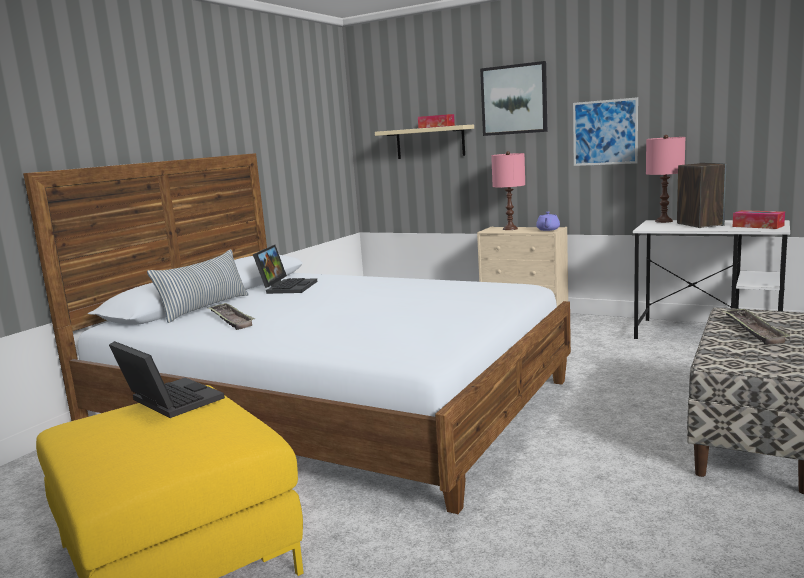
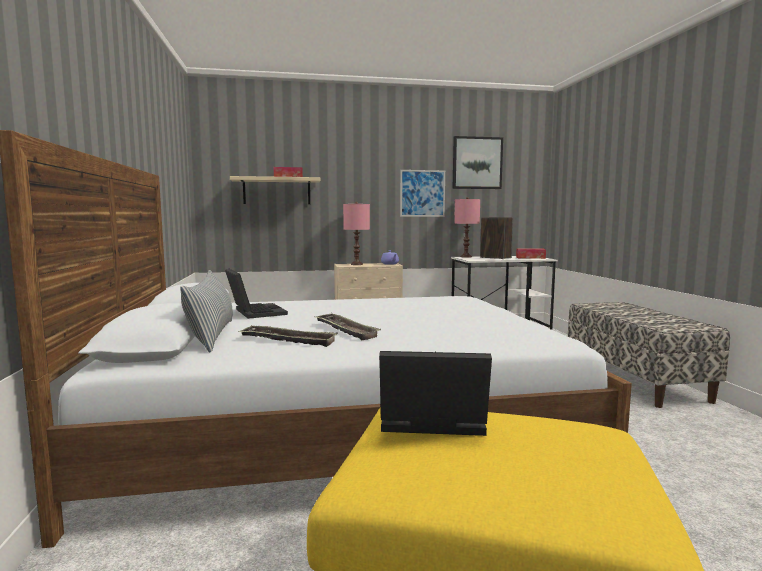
camera: 40 degrees left, 5 degrees down
(514, 99) = (354, 162): picture -> picture (477, 163)
(753, 330) = (625, 311): tray -> tray (345, 330)

